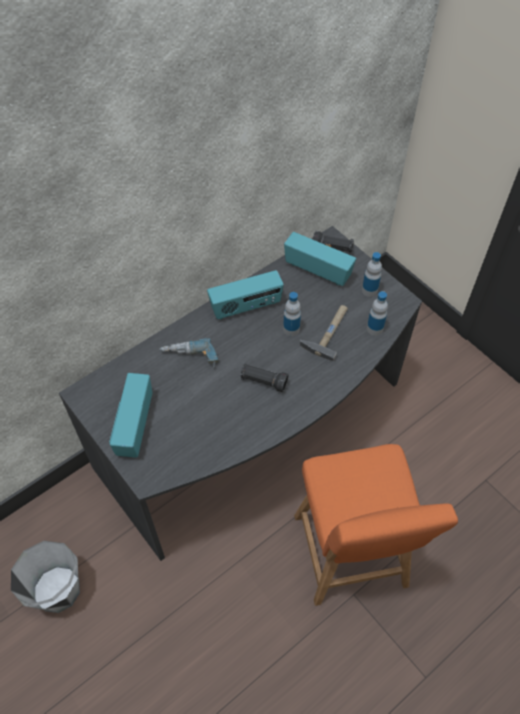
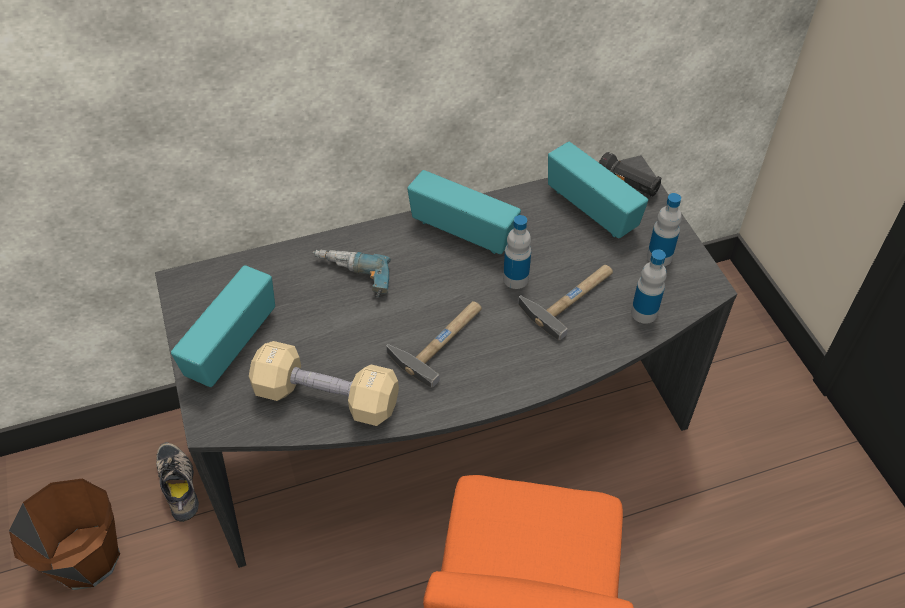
camera: 20 degrees right, 5 degrees down
(57, 590) = (86, 559): grey bucket -> brown bucket
(98, 522) = (180, 484): none -> shoe
(210, 440) = (326, 397): none -> beige dumbbell
(246, 307) = (463, 231): radio -> radio turned 150 degrees counterclockwise
(263, 381) = (441, 339): black flashlight -> hammer

